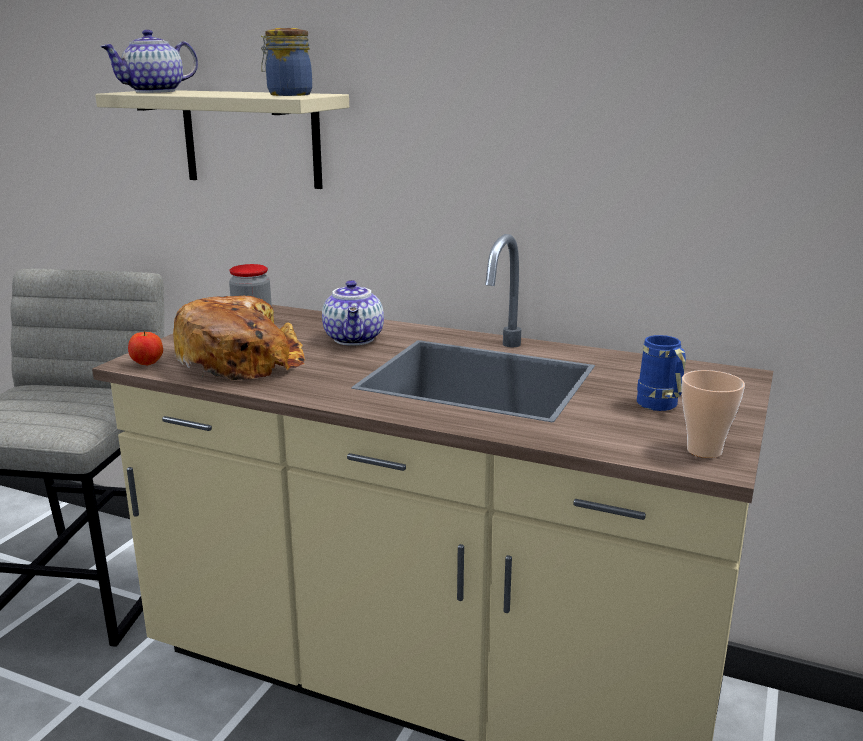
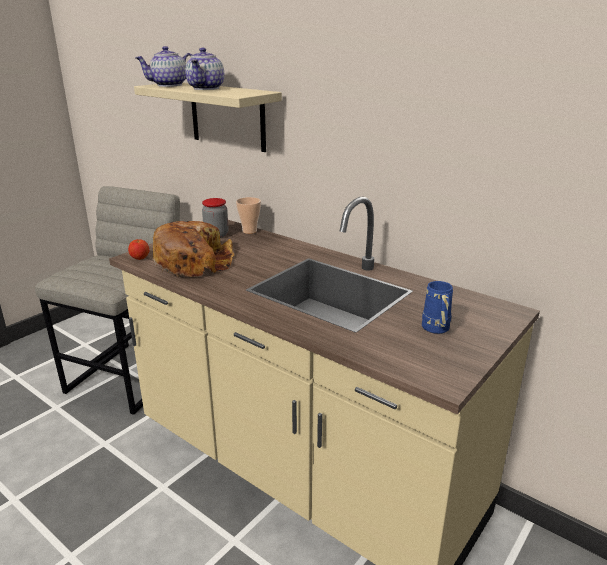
camera: 15 degrees right, 5 degrees up
(287, 95) = (239, 92): jar -> none
(355, 339) = (270, 253): teapot -> teapot (206, 88)
(704, 450) = (443, 369): cup -> cup (249, 231)

